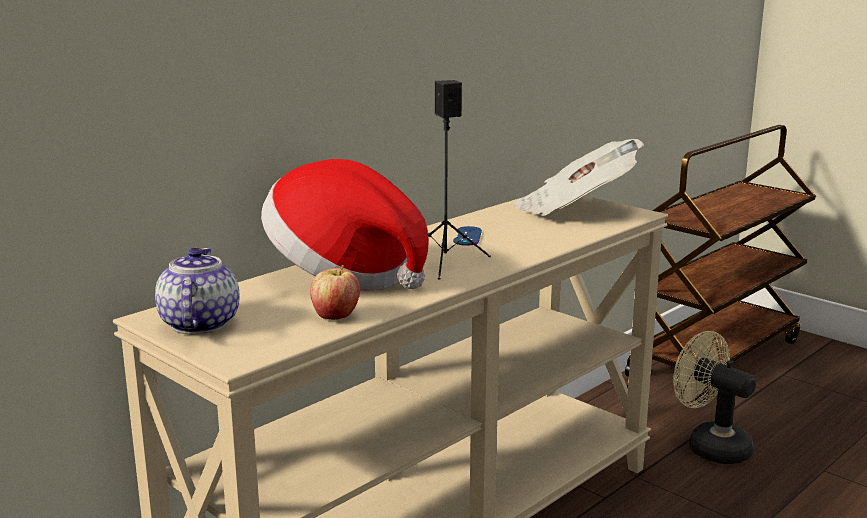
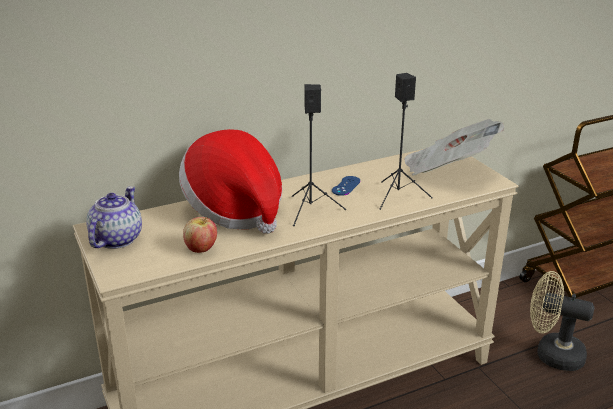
camera: 20 degrees right, 10 degrees up
(542, 237) = (398, 196): none -> black speaker
(710, 445) = (551, 354): beige fan -> beige fan turned 45 degrees counterclockwise

